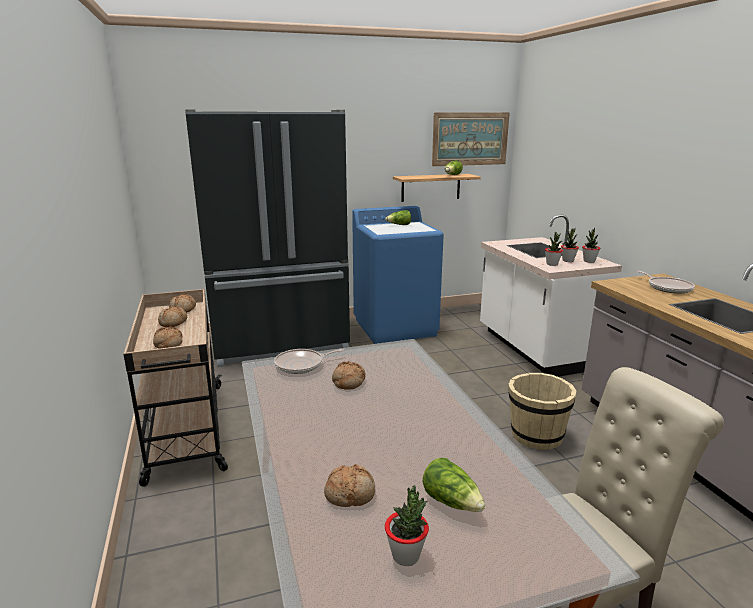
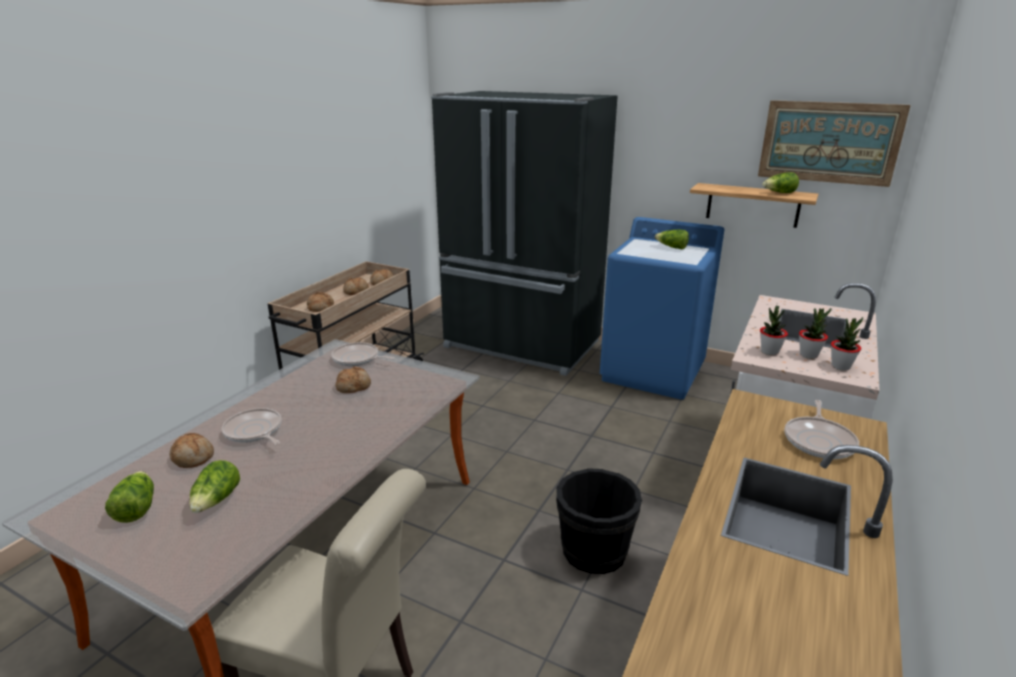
camera: 45 degrees right, 5 degrees up
(352, 447) = (254, 431): none -> frying pan
(406, 555) = (136, 508): potted plant -> lettuce
(536, 436) = (594, 550): beige bucket -> black bucket

